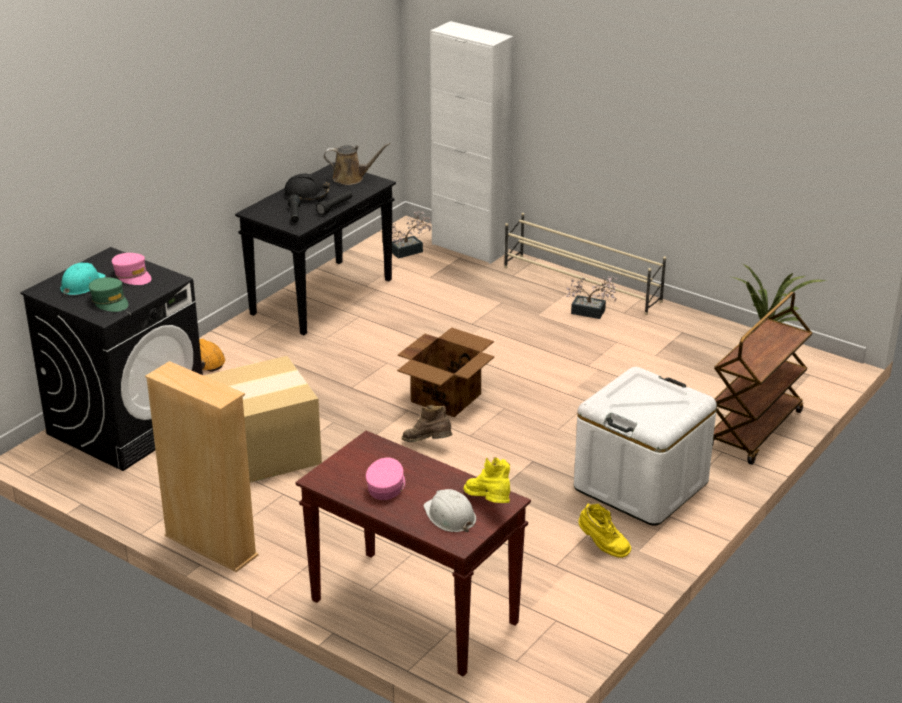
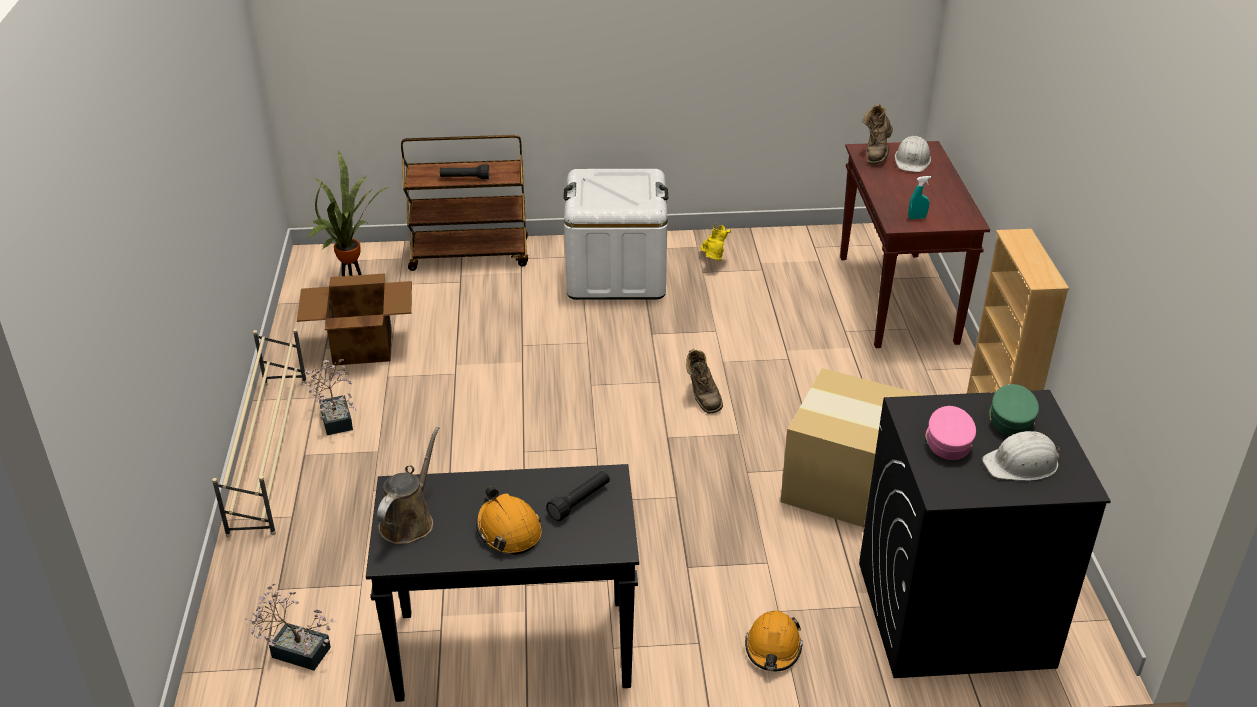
camera: 130 degrees left, 5 degrees up
(82, 285) = (1022, 464): turquoise hard hat -> white hard hat
(306, 195) = (508, 530): black hard hat -> orange hard hat
(335, 207) = (517, 481): black flashlight -> black flashlight (465, 178)
(351, 178) = (409, 521): brown watering can -> brown watering can turned 60 degrees clockwise
(362, 457) = (917, 218): none -> turquoise spray bottle
(386, 486) = (928, 194): pink cap -> none
(447, 397) = (615, 426): cardboard box -> cardboard box (361, 346)
(469, 248) = (238, 595): white cabinet -> none
(489, 504) = (876, 154): yellow boot -> brown boot

